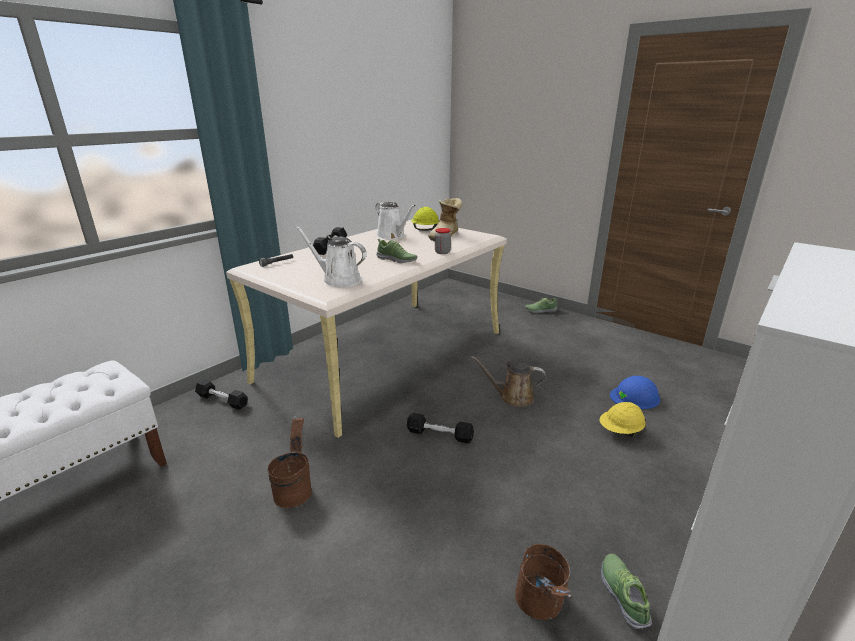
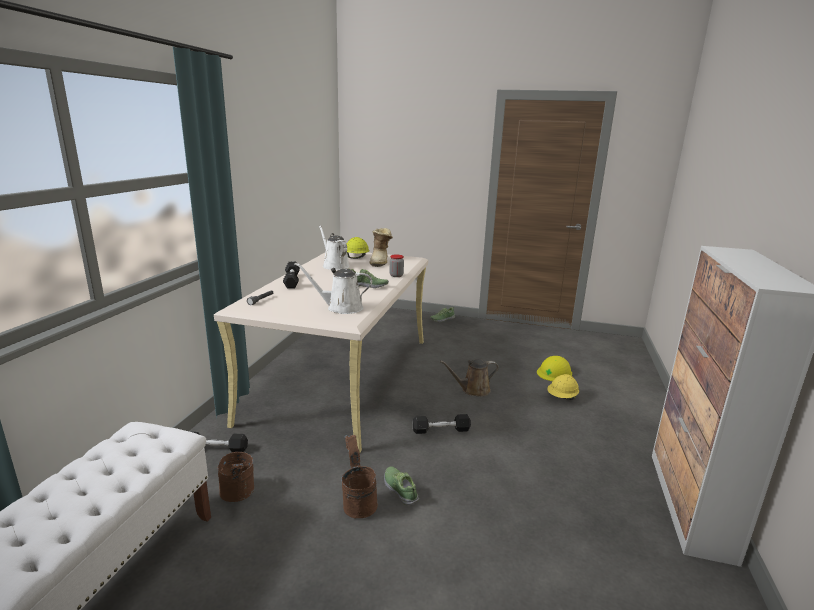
camera: 25 degrees left, 5 degrees down
(392, 236) = (334, 266): white watering can -> white watering can turned 150 degrees counterclockwise
(541, 607) = (596, 521): brown bucket -> brown bucket (238, 495)
(623, 594) = (635, 498): shoe -> shoe (400, 489)
(635, 397) = (554, 372): blue hard hat -> yellow hard hat

